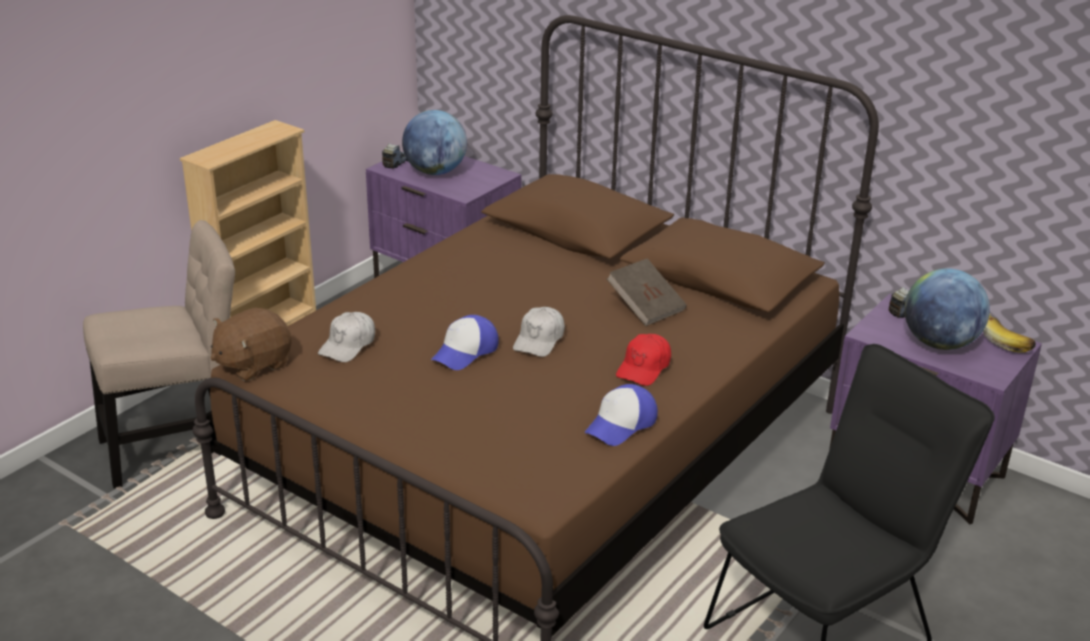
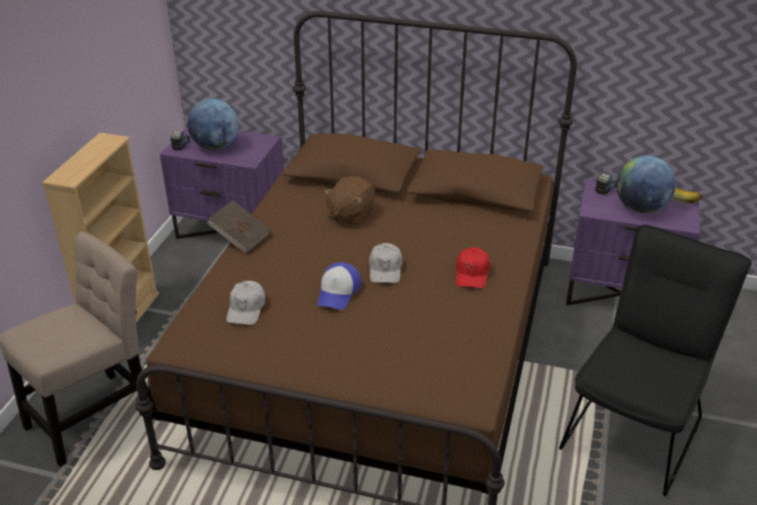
camera: 20 degrees left, 5 degrees up
(252, 364) = (180, 344): brown plush toy -> brown plush toy (350, 215)
(621, 424) = (486, 323): cap -> none
(646, 307) = (441, 225): brown book -> brown book (240, 237)

